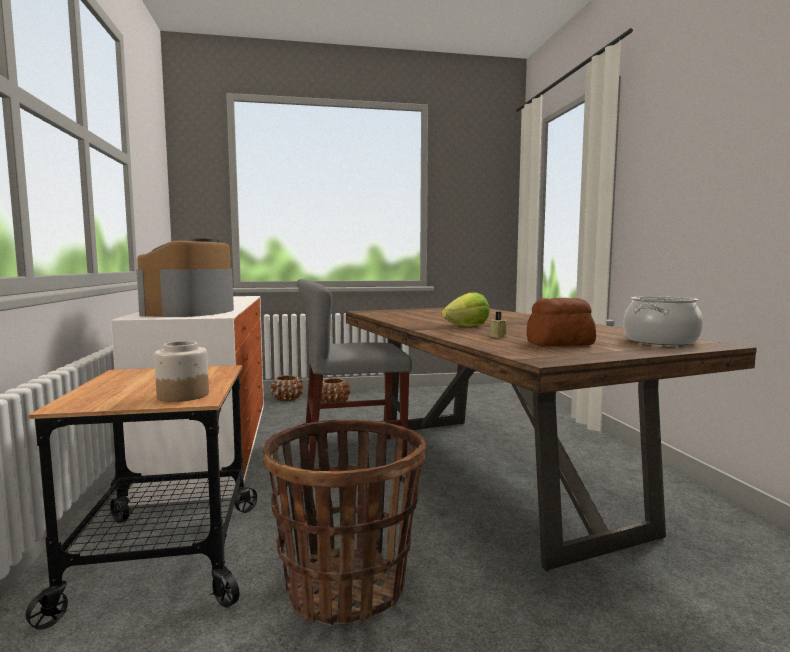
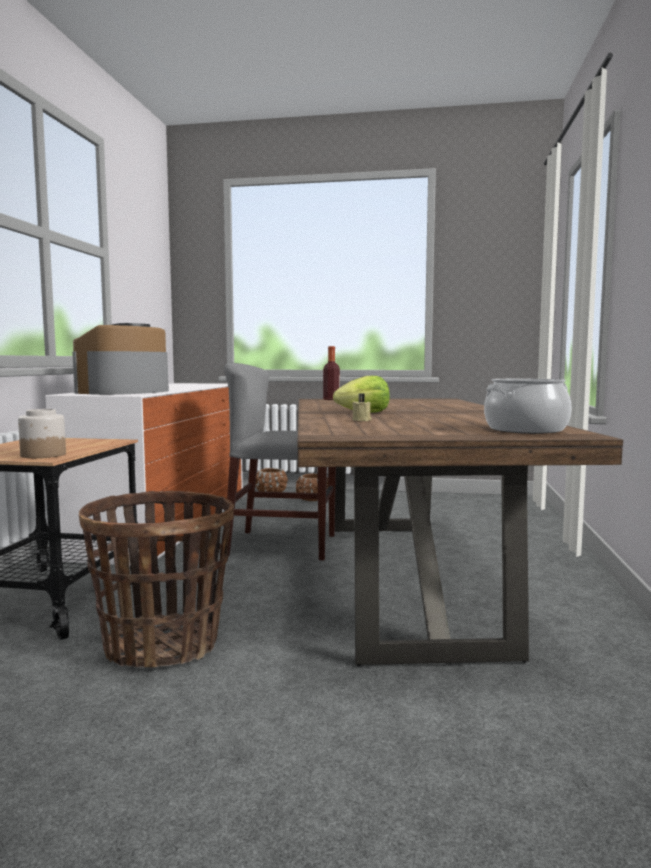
camera: 20 degrees right, 0 degrees up
(380, 311) = (331, 399): none -> bottle
(558, 344) = (398, 427): bread -> none

